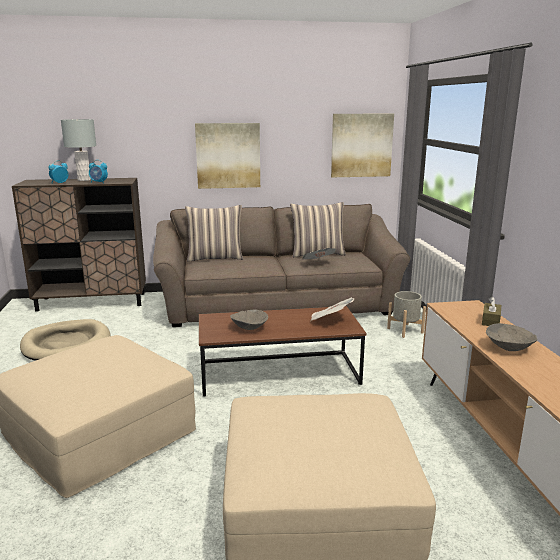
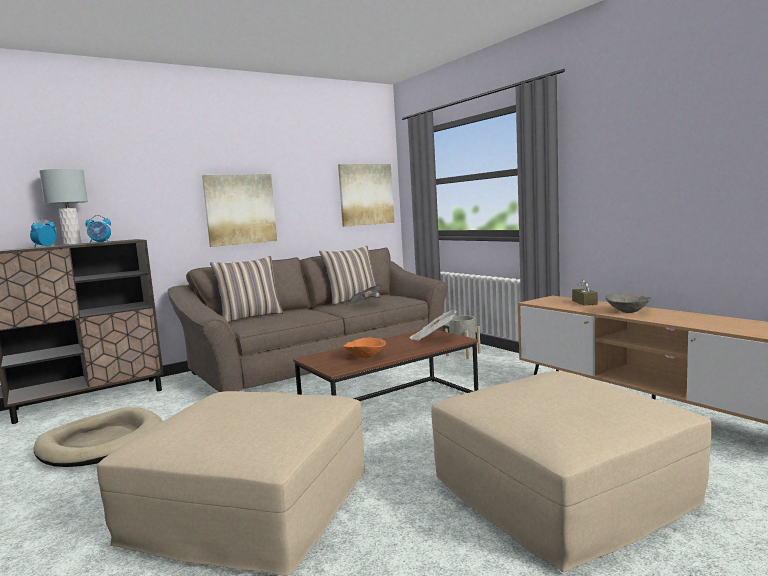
camera: 25 degrees left, 10 degrees down
(249, 328) = (365, 357): grey bowl -> orange bowl

